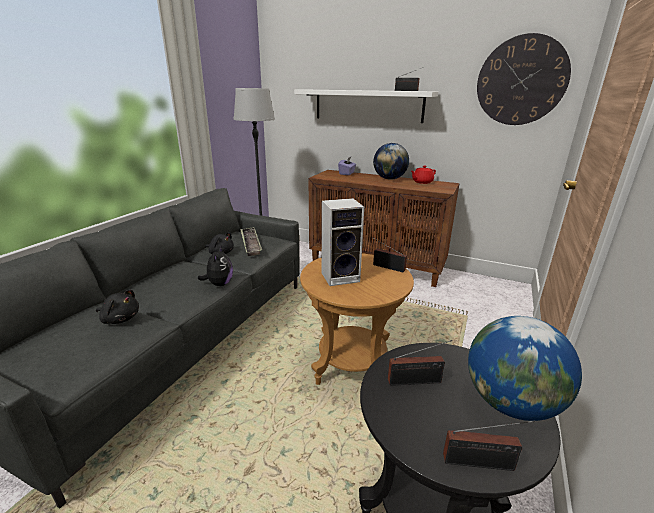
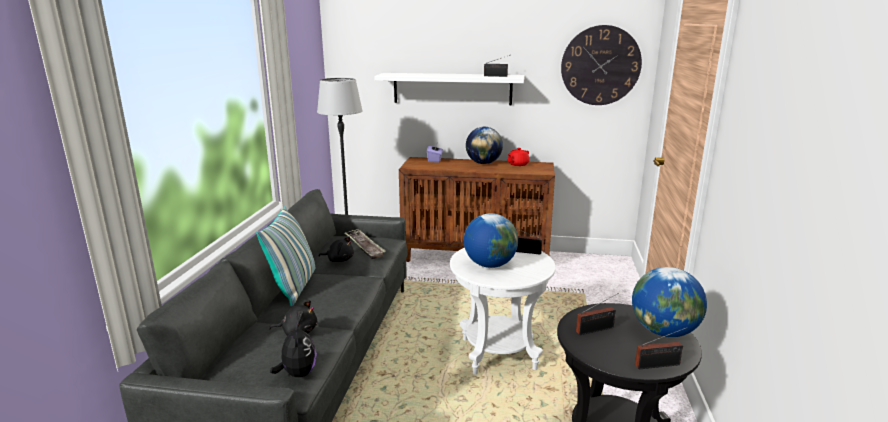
camera: 15 degrees left, 5 degrees down
(162, 273) = (294, 287): none -> pillow
(219, 284) = (363, 289): plush toy -> plush toy (298, 373)
(341, 276) = (490, 265): speaker -> globe
(352, 366) = (498, 354): brown side table -> white side table

